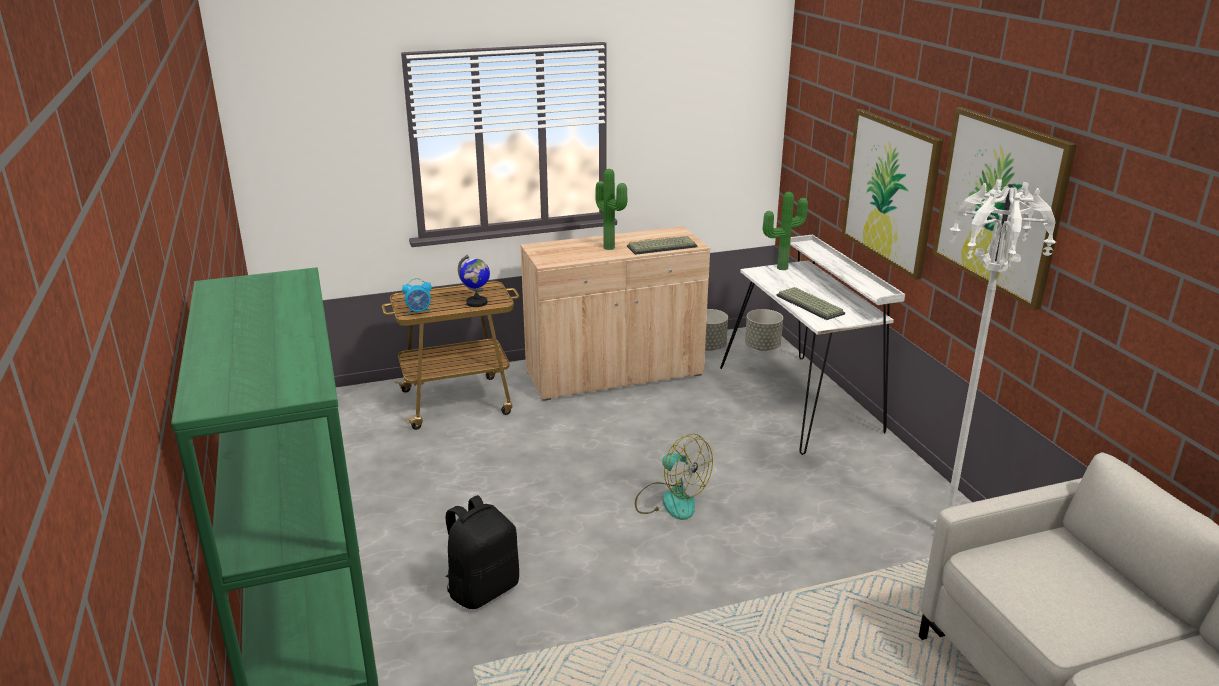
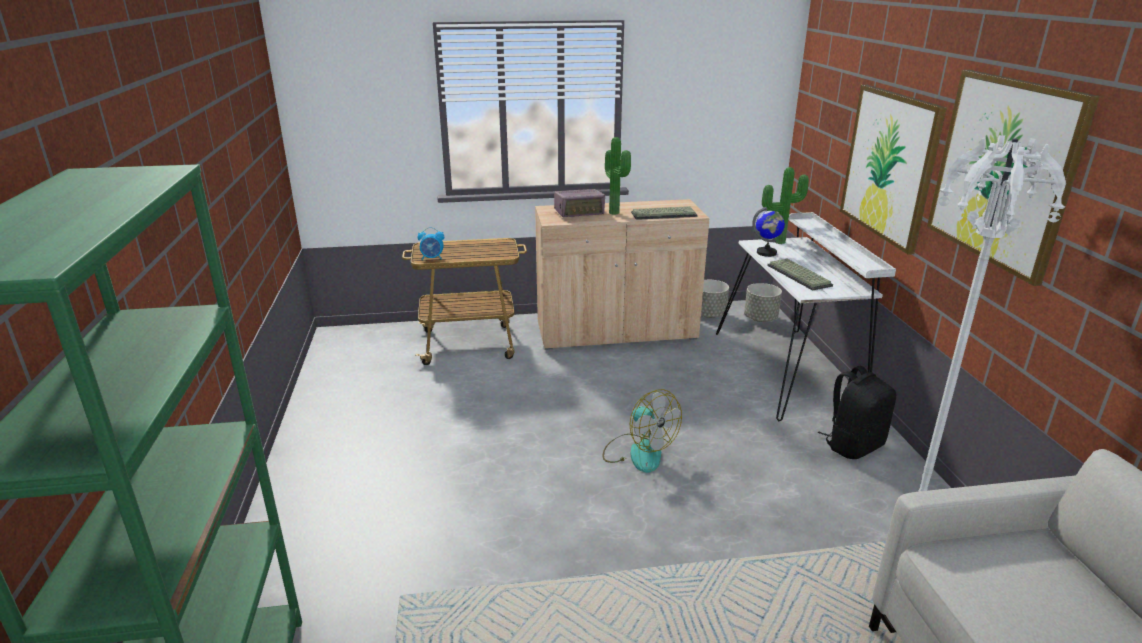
camera: 10 degrees right, 0 degrees up
(477, 303) = (486, 254): globe -> globe (766, 253)
(483, 589) = (436, 518): black backpack -> black backpack (853, 445)
(572, 250) = (579, 213): none -> radio

